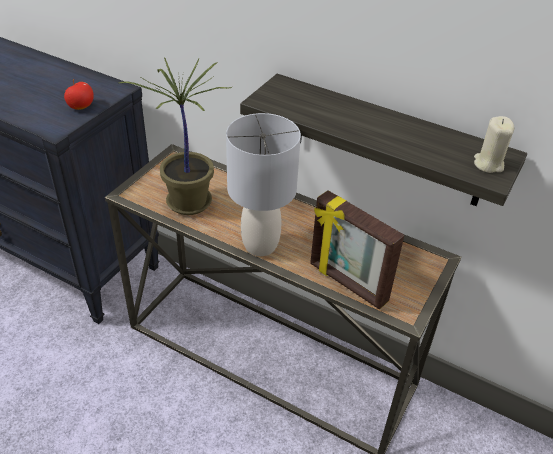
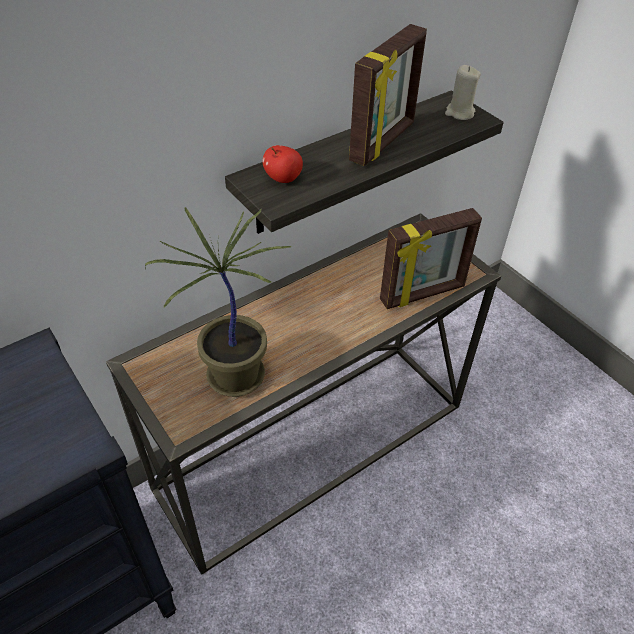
camera: 65 degrees left, 5 degrees up
(81, 107) = (48, 404): apple -> apple (283, 178)
(259, 245) = (340, 338): grey table lamp -> none
(390, 131) = (383, 142): none -> picture frame

